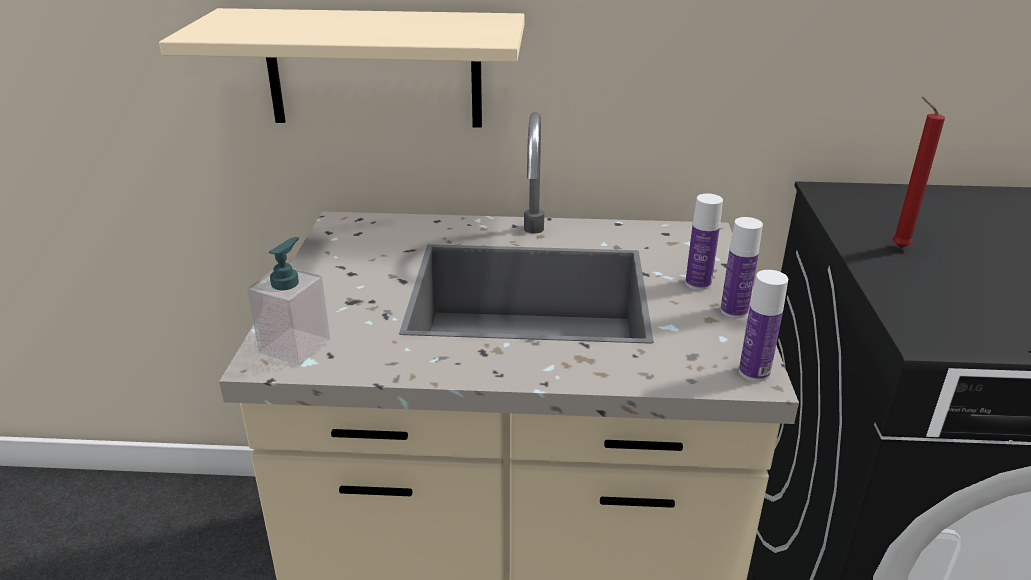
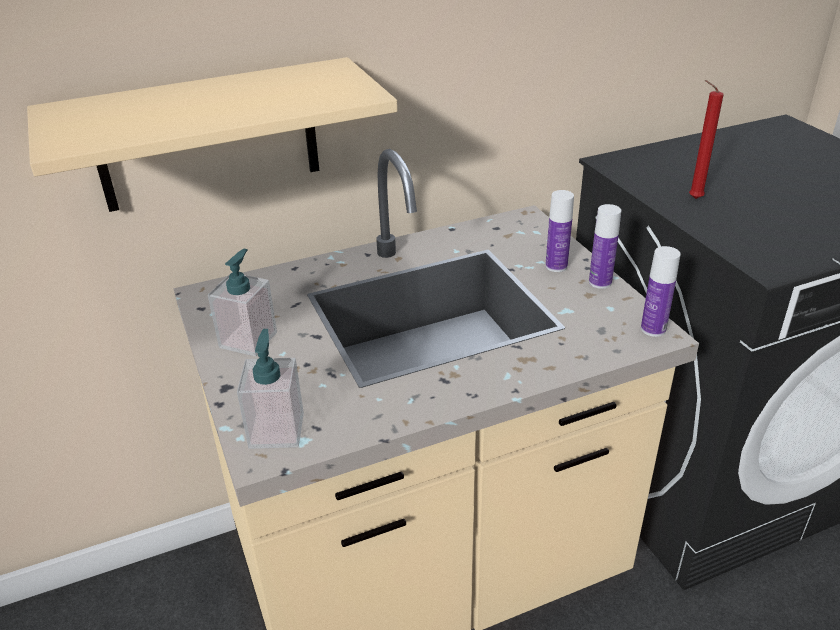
camera: 25 degrees left, 5 degrees up
(342, 267) = (248, 340): none -> soap dispenser

